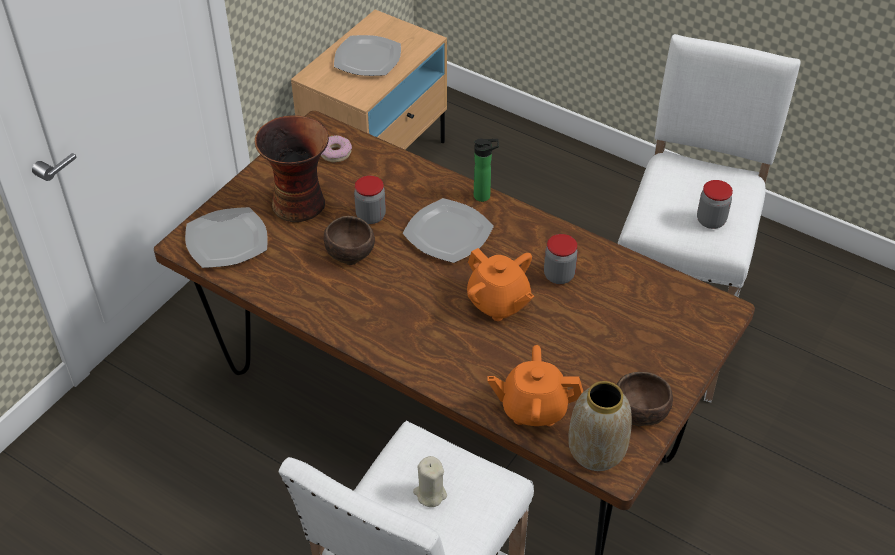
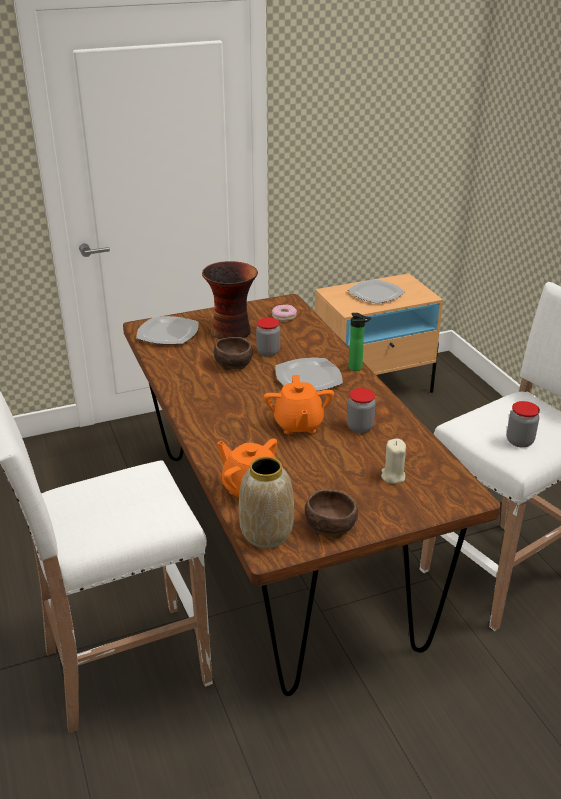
camera: 35 degrees right, 15 degrees down
(430, 494) = (124, 502): beige candle -> beige candle (393, 476)

